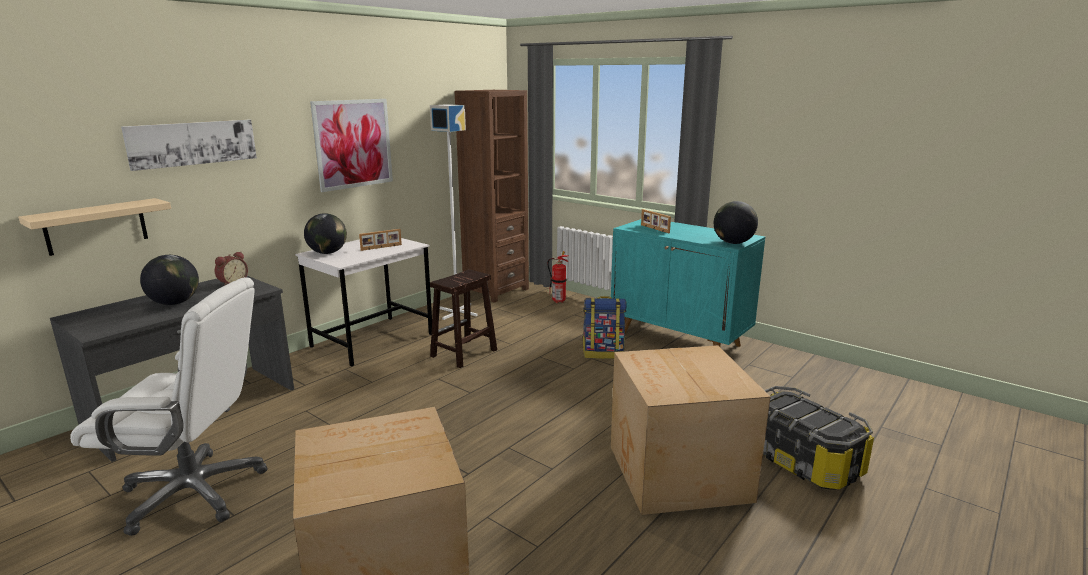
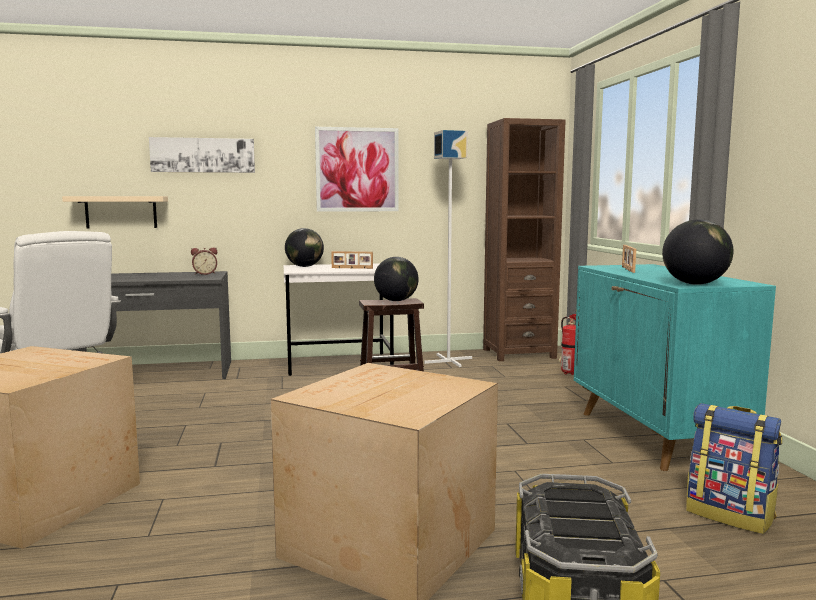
camera: 40 degrees right, 10 degrees down
(174, 303) = (145, 277): globe -> globe (396, 301)
(603, 353) = (529, 423): backpack -> backpack (730, 515)

